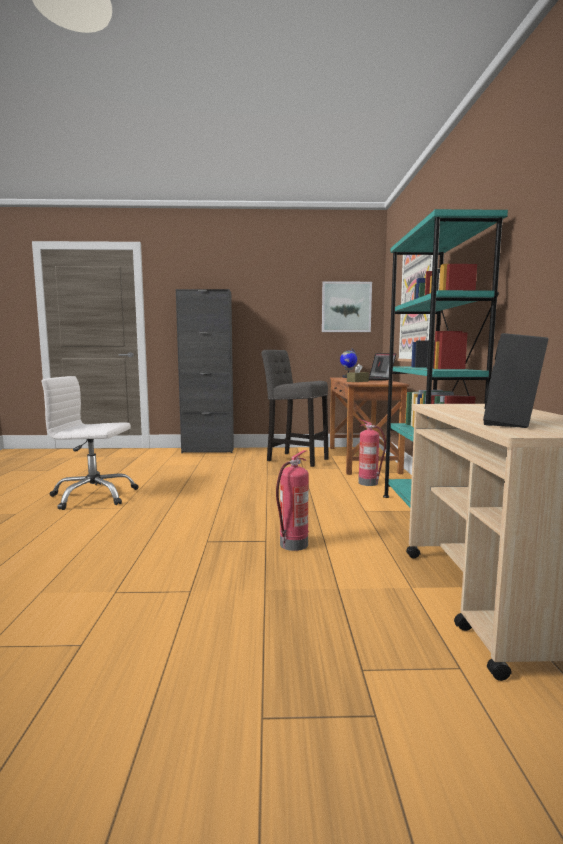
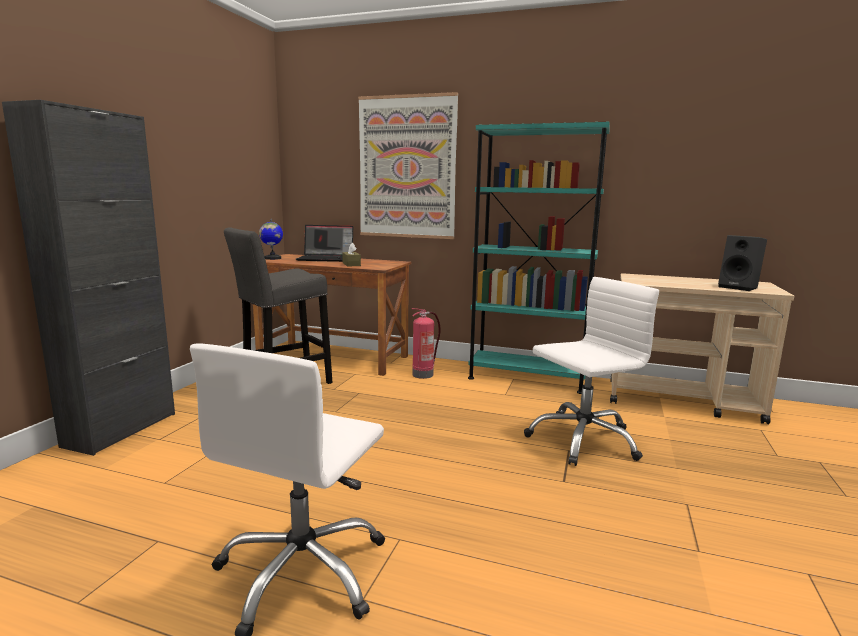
camera: 70 degrees left, 5 degrees up
(293, 545) = (582, 439): fire extinguisher -> white office chair
(346, 307) = (250, 160): picture -> none

